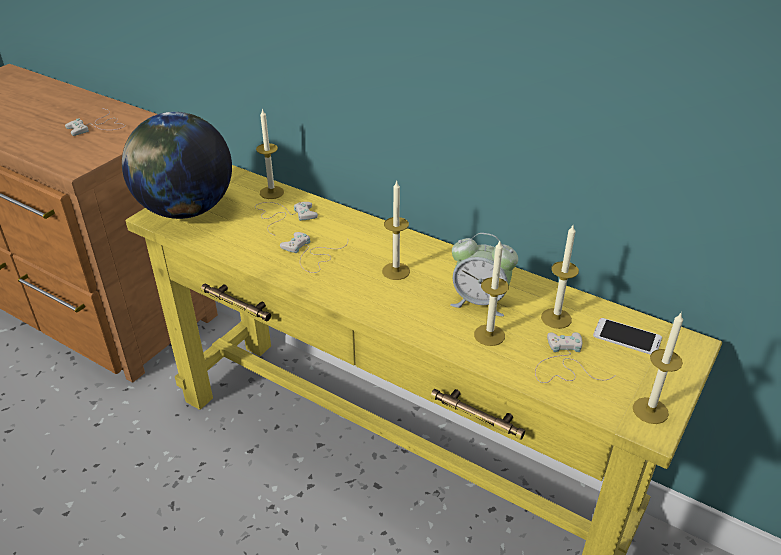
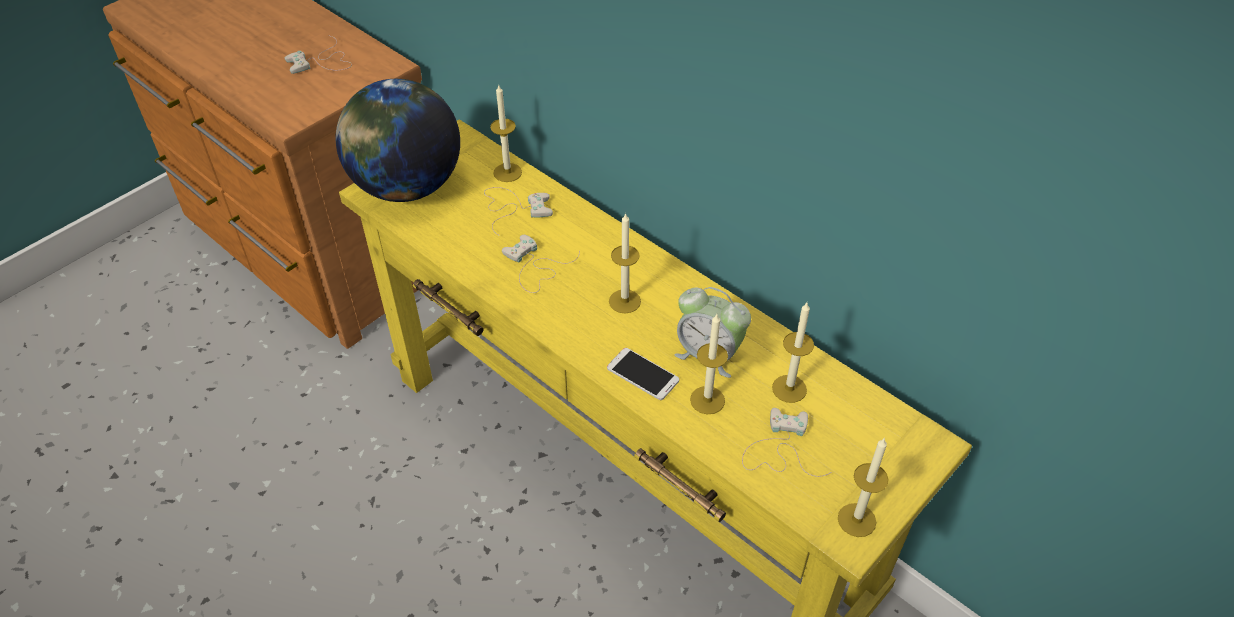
camera: 10 degrees right, 10 degrees up
(627, 337) = (862, 424): phone -> phone (642, 374)

